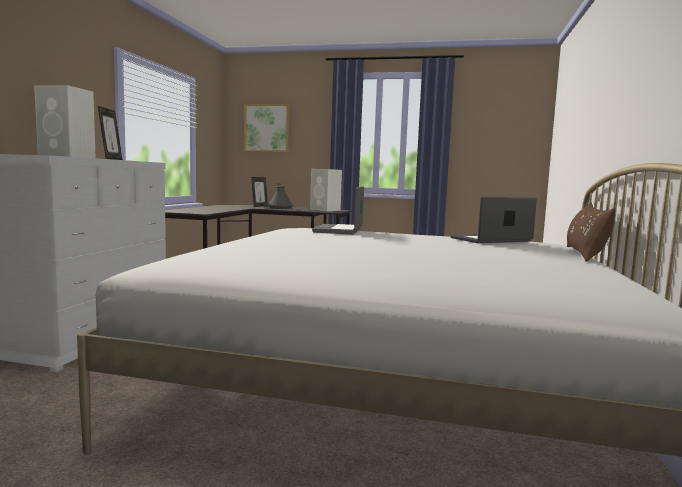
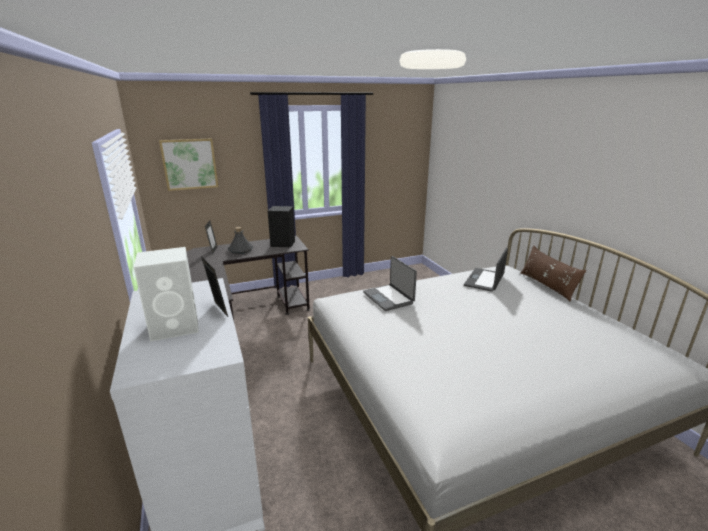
camera: 35 degrees left, 15 degrees up
(325, 210) = (283, 244): white speaker -> black speaker

